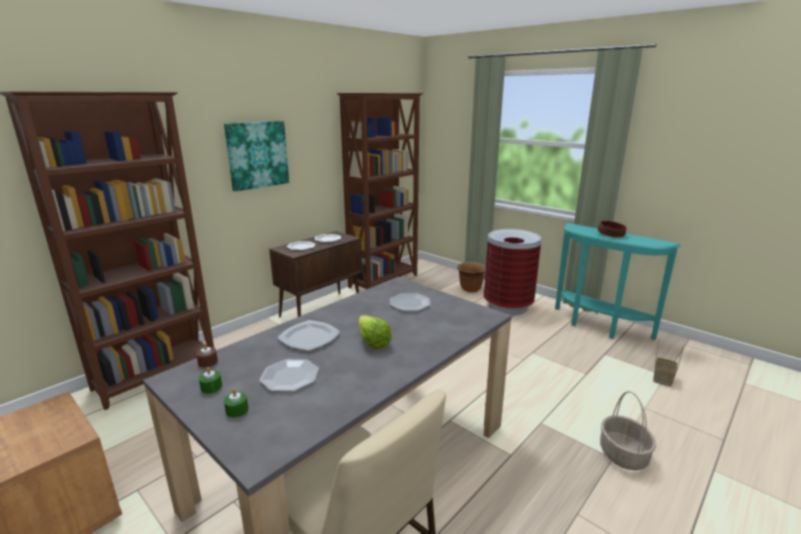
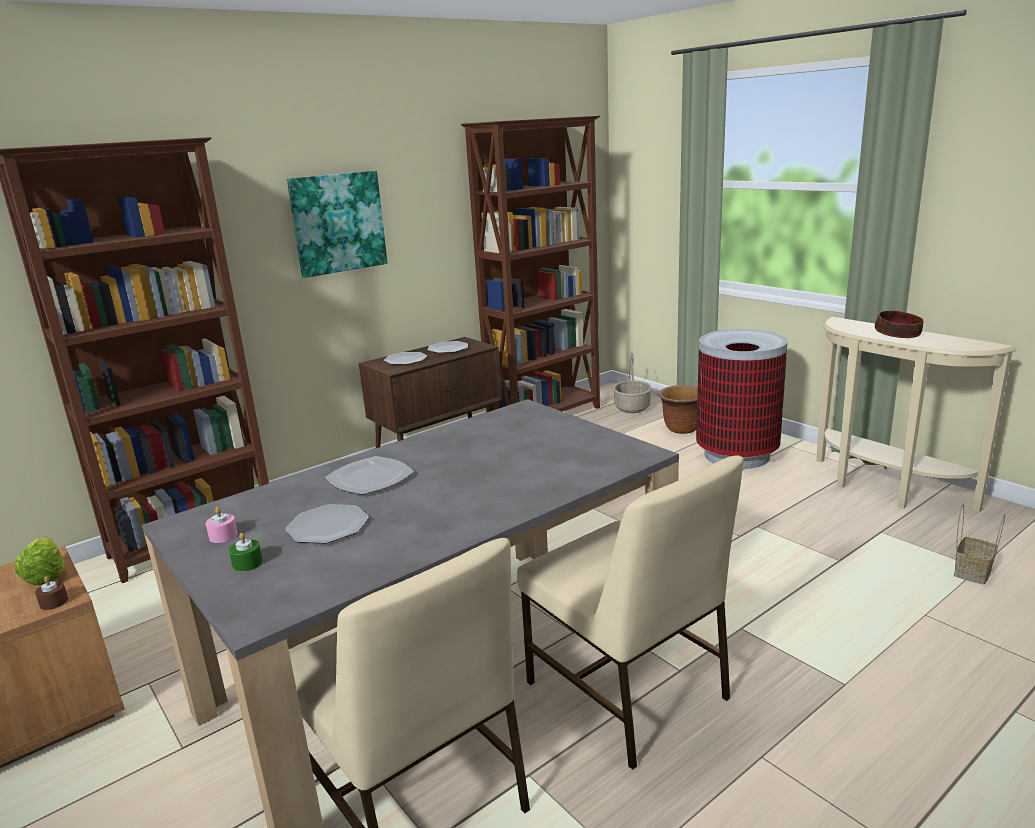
camera: 10 degrees right, 0 degrees up
(208, 362) = (227, 506): brown candle -> brown candle (54, 602)
(211, 387) = (223, 536): green candle -> pink candle
(372, 340) = (455, 484): lettuce -> lettuce (49, 572)
(410, 303) = (530, 436): plate -> none
(482, 474) = (627, 693): none -> beige chair
(598, 326) = (883, 489): turquoise console table -> beige console table
(622, 454) = (863, 680): basket -> basket (631, 407)

